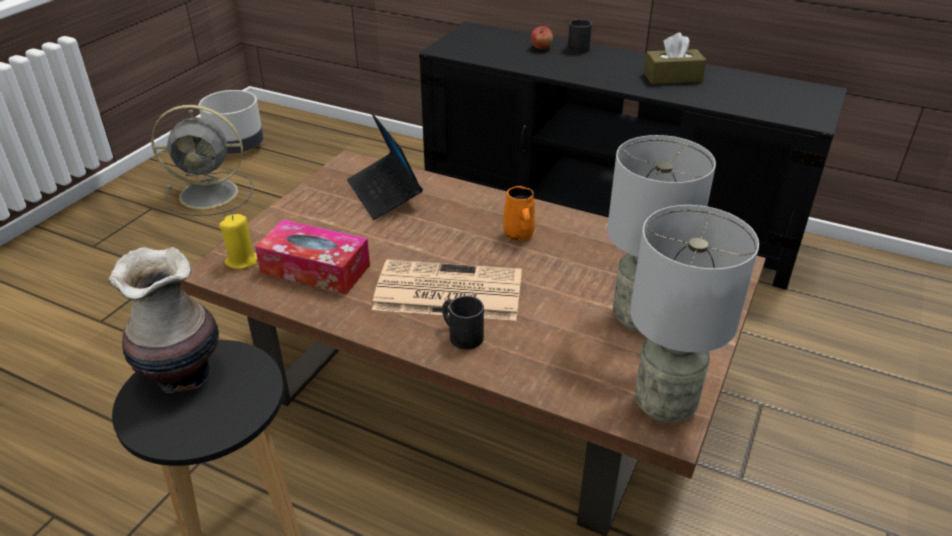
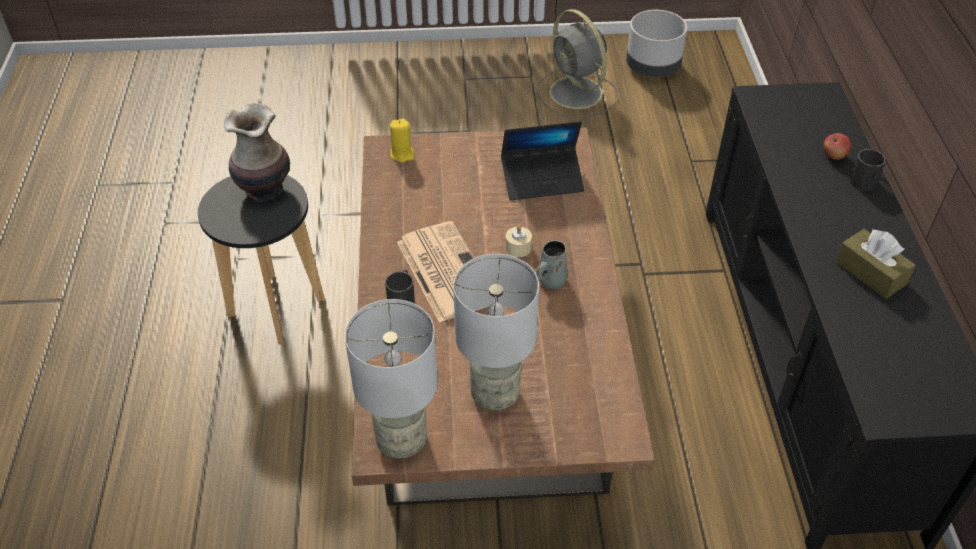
camera: 60 degrees right, 10 degrees up
(315, 269) = (420, 192): tissue box -> none
(384, 194) = (542, 180): laptop -> laptop turned 135 degrees counterclockwise
(459, 237) = (518, 248): none -> beige candle
(519, 235) = (550, 281): orange mug -> grey mug

